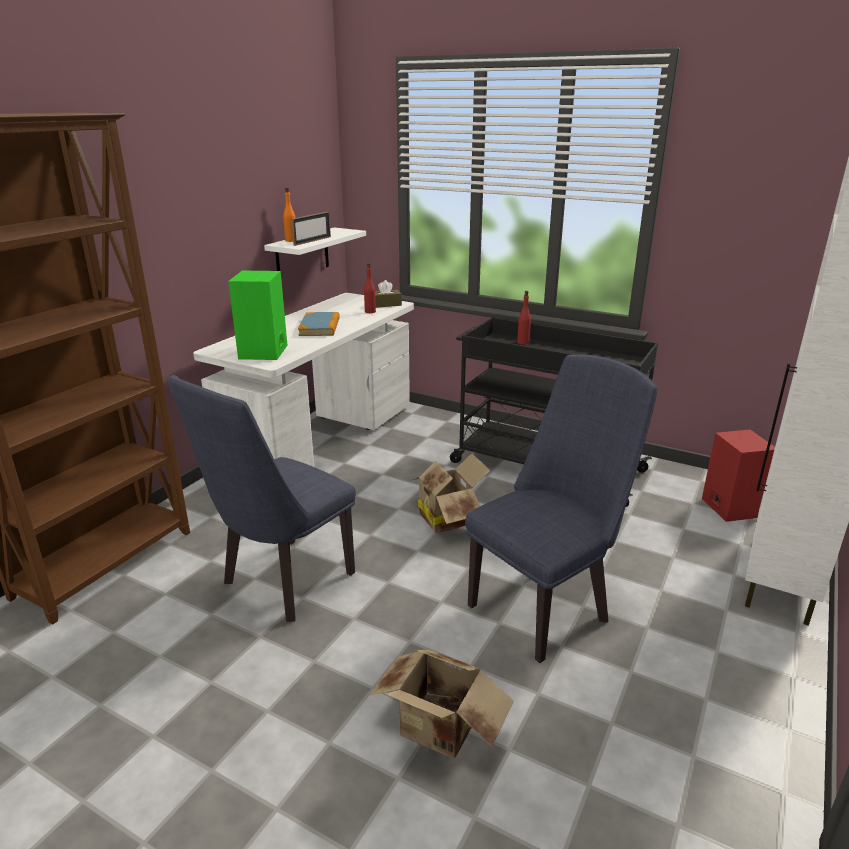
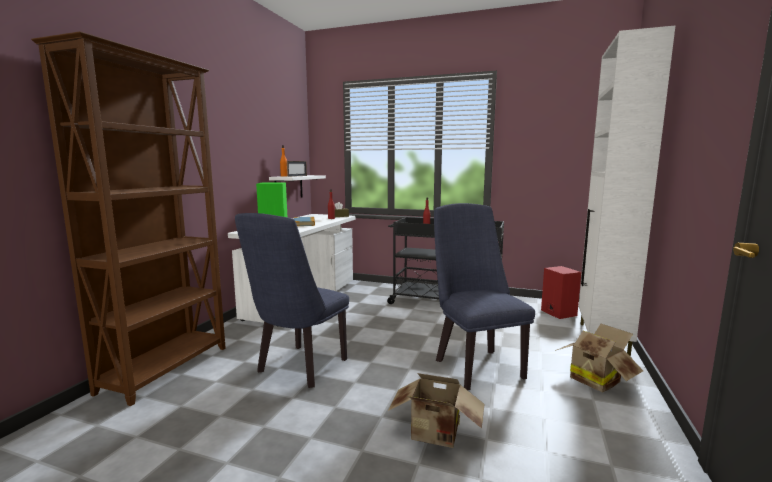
camera: 10 degrees left, 15 degrees down
(448, 517) = (397, 329): cardboard box -> cardboard box (595, 379)
(545, 606) = (475, 365): blue chair -> blue chair turned 60 degrees counterclockwise

